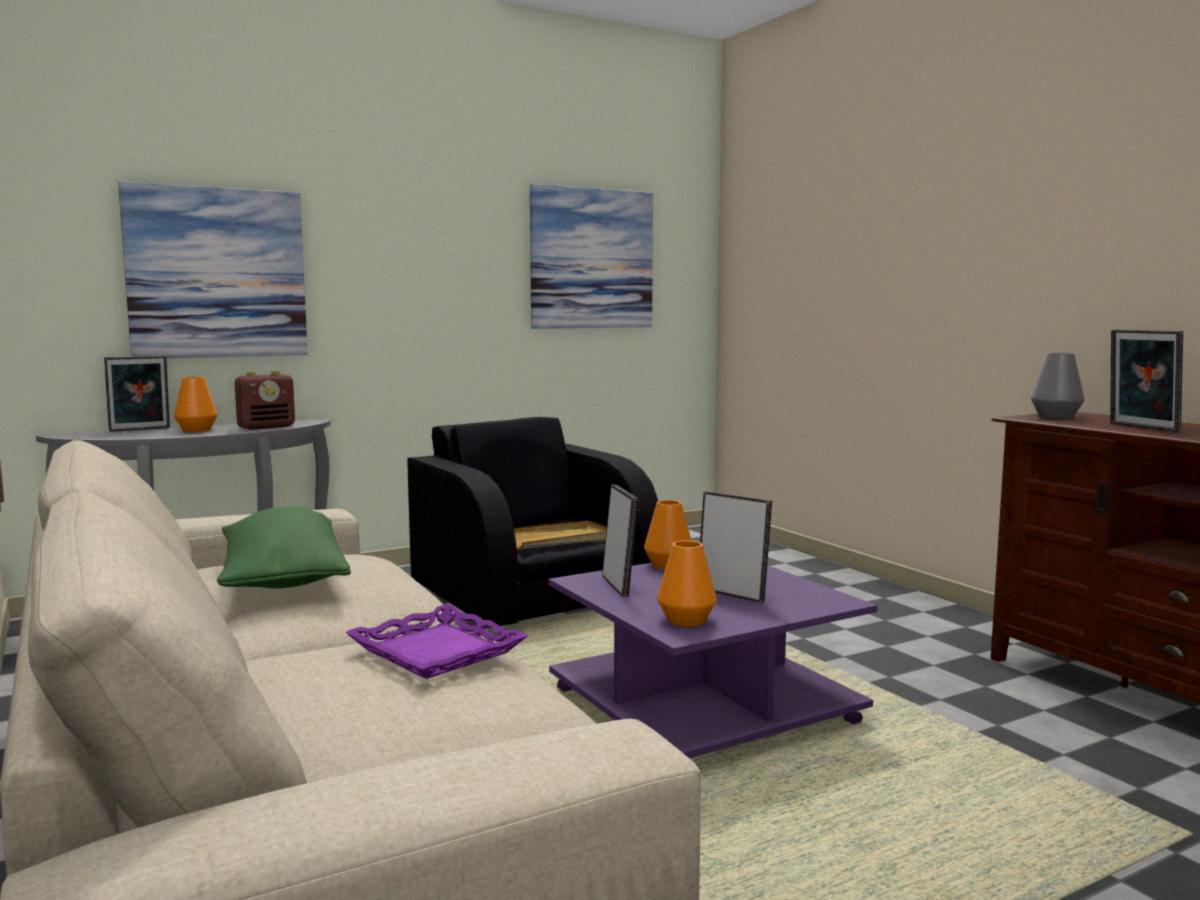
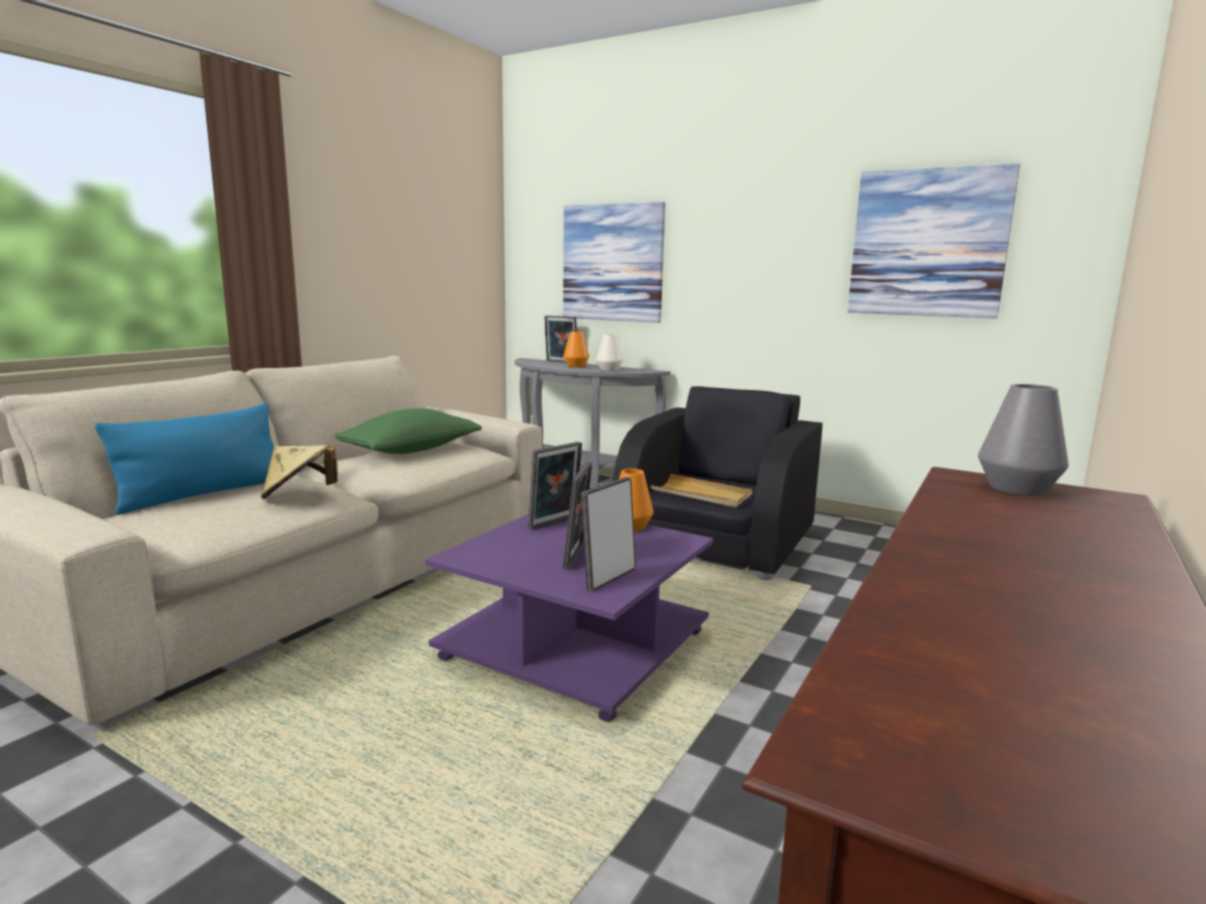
camera: 60 degrees right, 5 degrees up
(267, 427) = (609, 370): radio -> white vase
(300, 714) = (204, 494): none -> blue pillow
(438, 651) = (299, 495): purple tray -> beige hat
(686, 620) = (491, 553): orange vase -> none
(1140, 427) = (991, 527): picture frame -> picture frame (608, 578)

